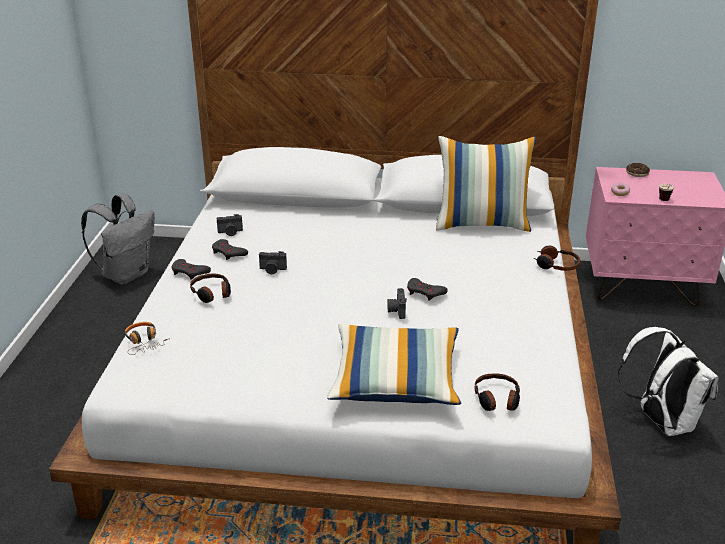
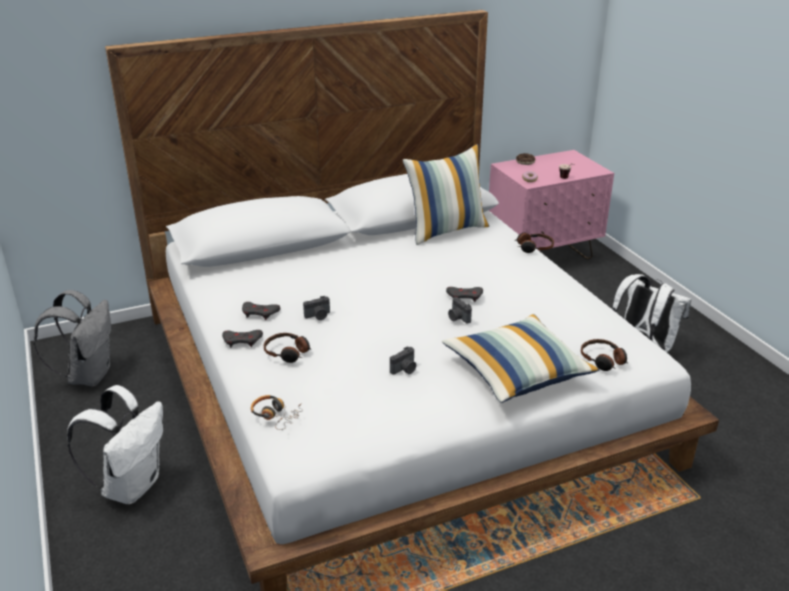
camera: 30 degrees left, 0 degrees up
(78, 374) = (131, 485): none -> white backpack
(230, 232) = (239, 295): camera -> camera (404, 369)

